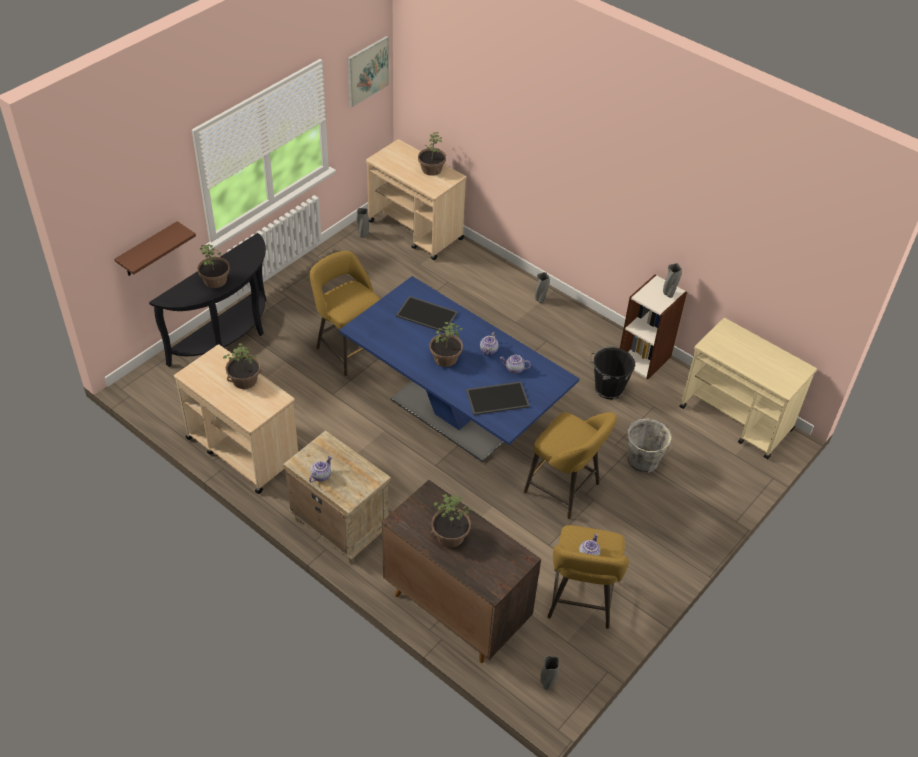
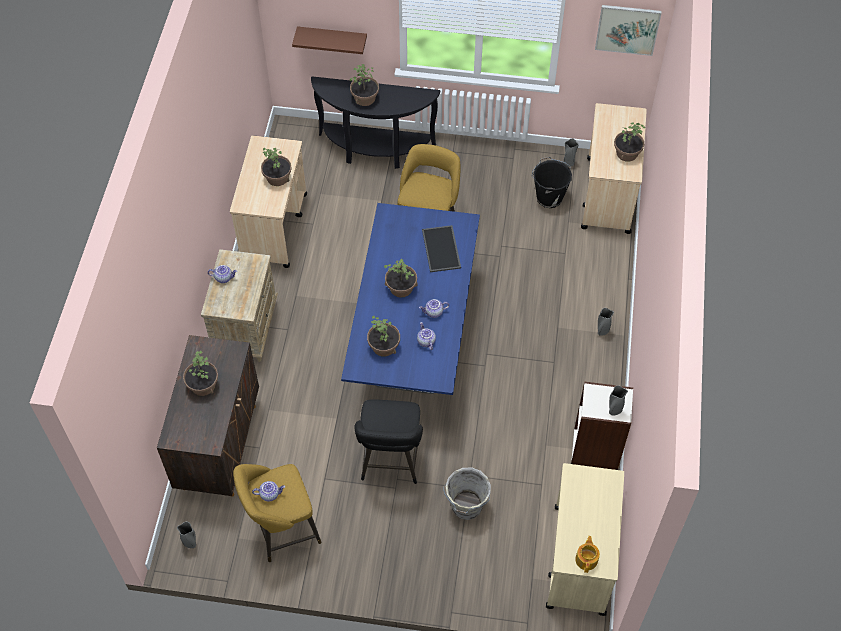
camera: 60 degrees right, 10 degrees up
(498, 398) = (384, 346): tray -> potted plant
(565, 490) = (390, 462): yellow stool -> black stool
(607, 388) = (533, 437): black bucket -> black bucket (549, 197)
(789, 376) = (587, 559): none -> teapot

